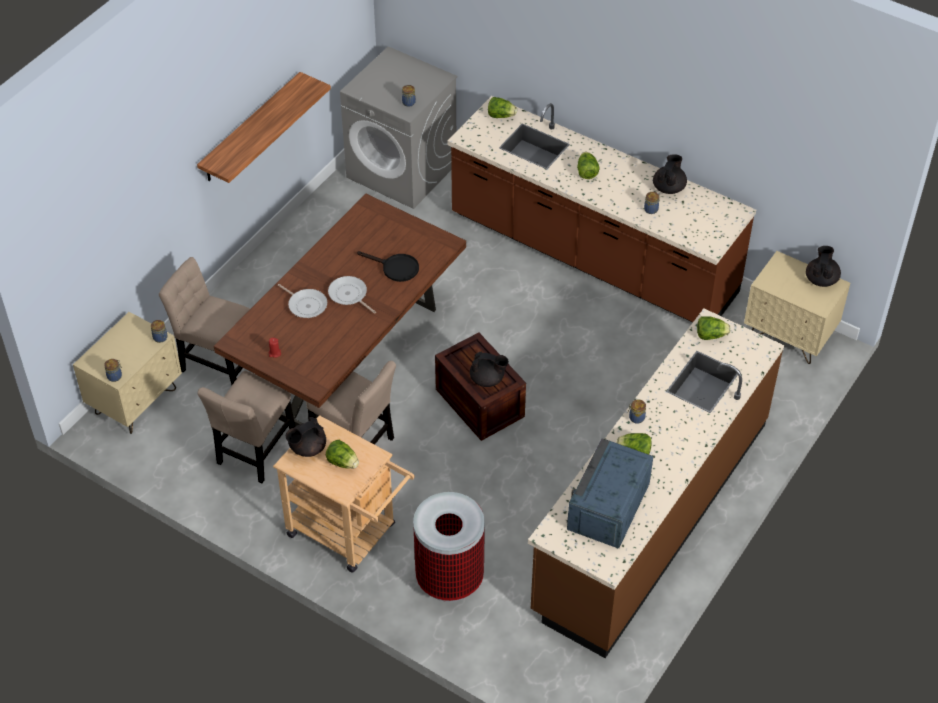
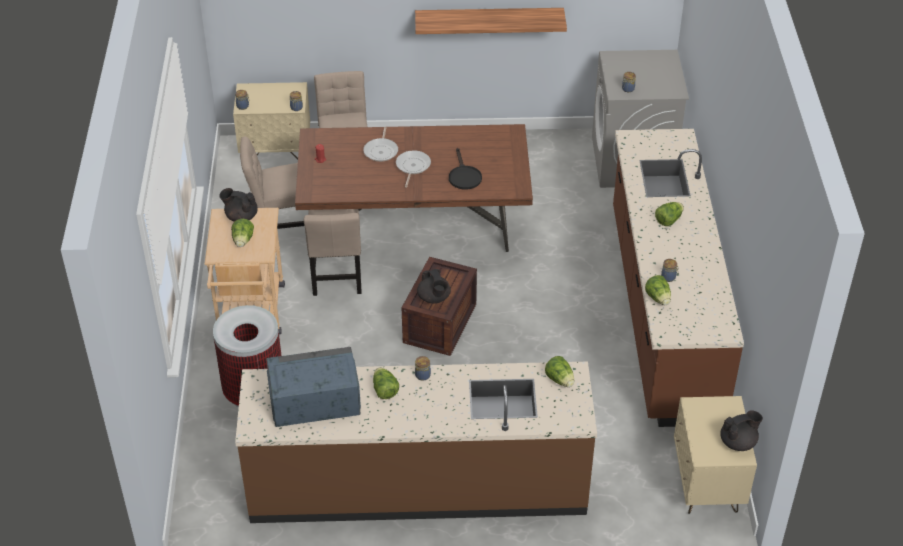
camera: 55 degrees right, 5 degrees down
(501, 116) = (676, 144): lettuce -> lettuce (658, 298)
(669, 187) = (707, 276): black teapot -> none

